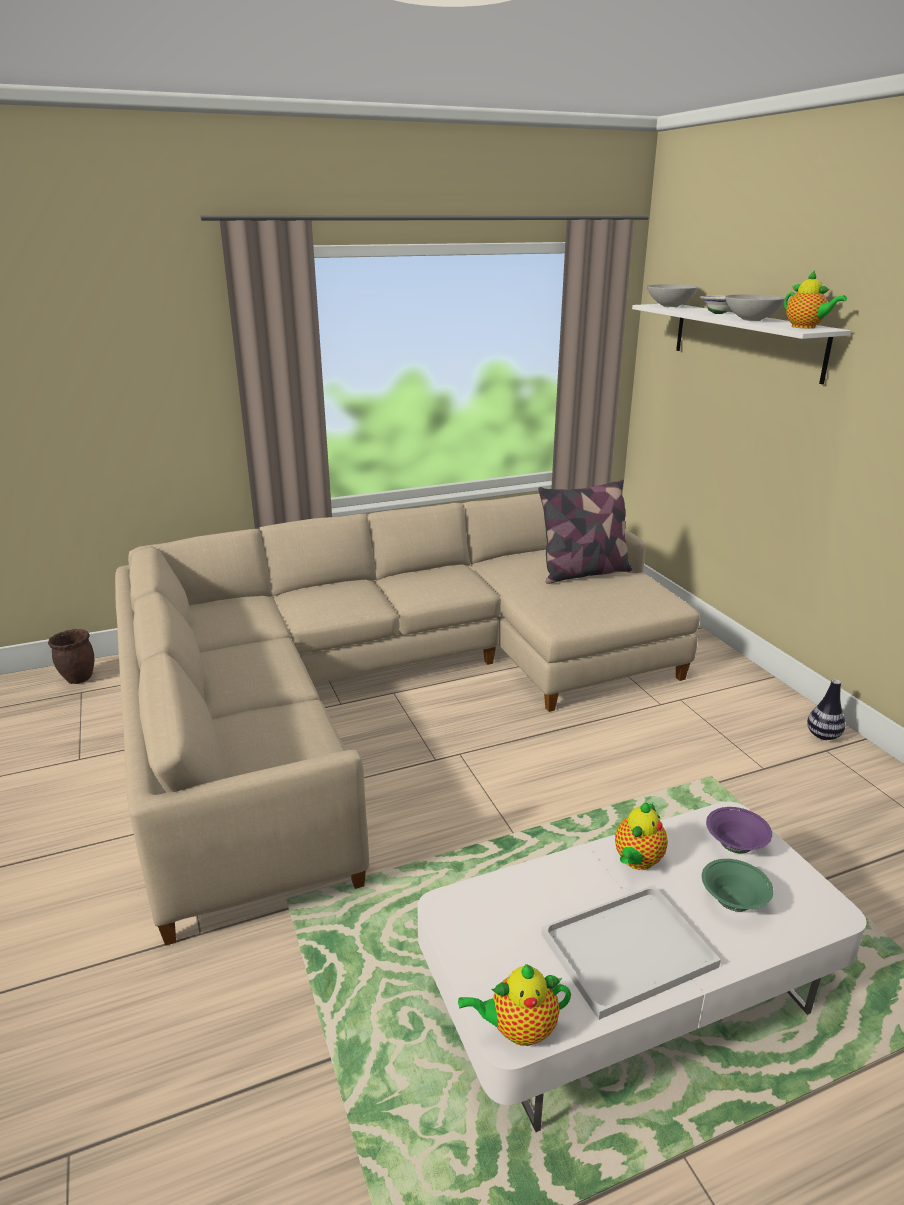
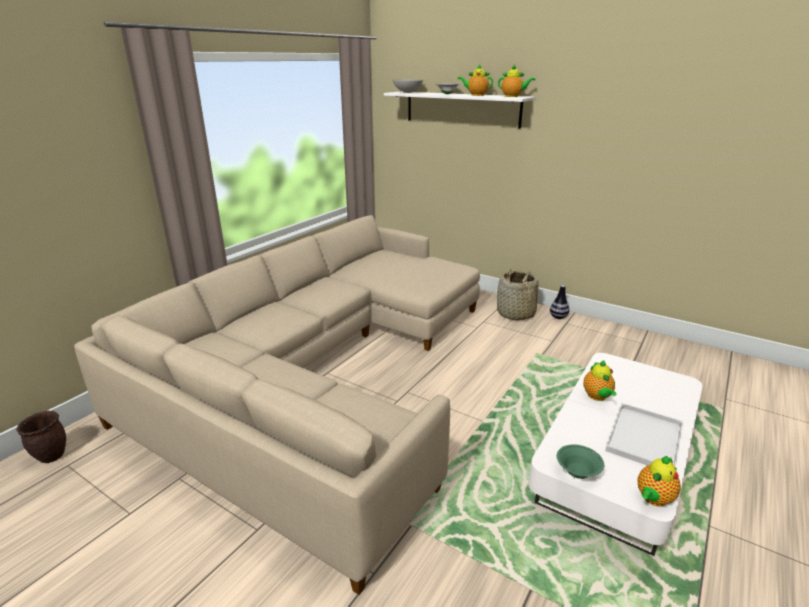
camera: 35 degrees left, 0 degrees up
(583, 573) = (405, 263): pillow -> none
(733, 902) = (652, 396): green bowl -> green bowl (577, 473)
(735, 846) = (622, 371): purple bowl -> none
(750, 705) = (515, 314): none -> basket
(752, 320) = (476, 95): grey bowl -> teapot

